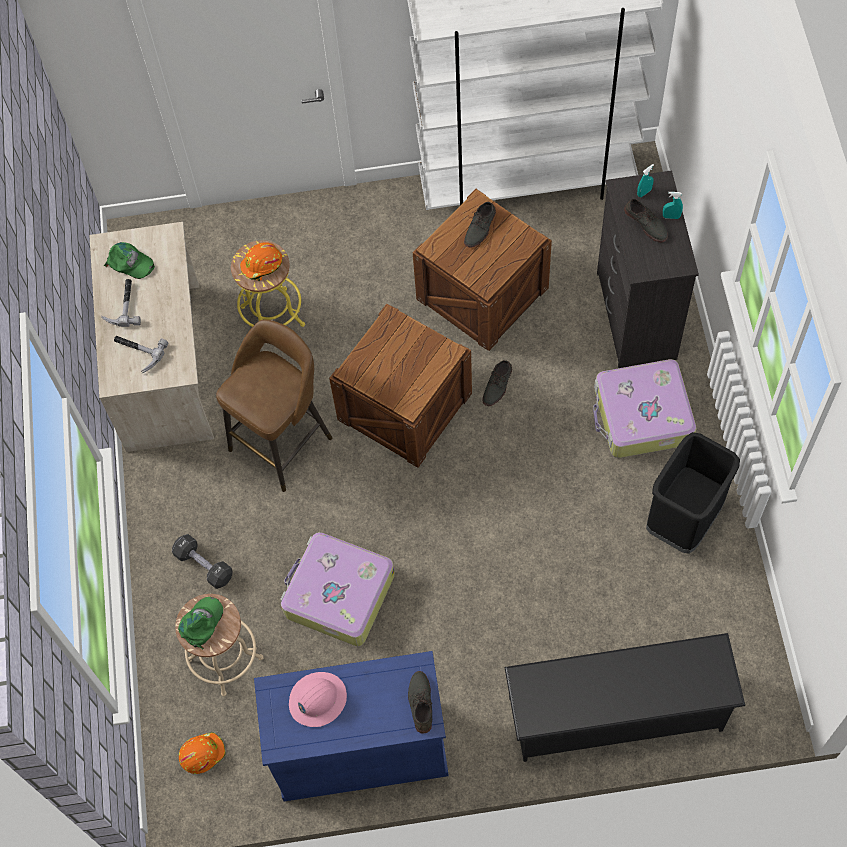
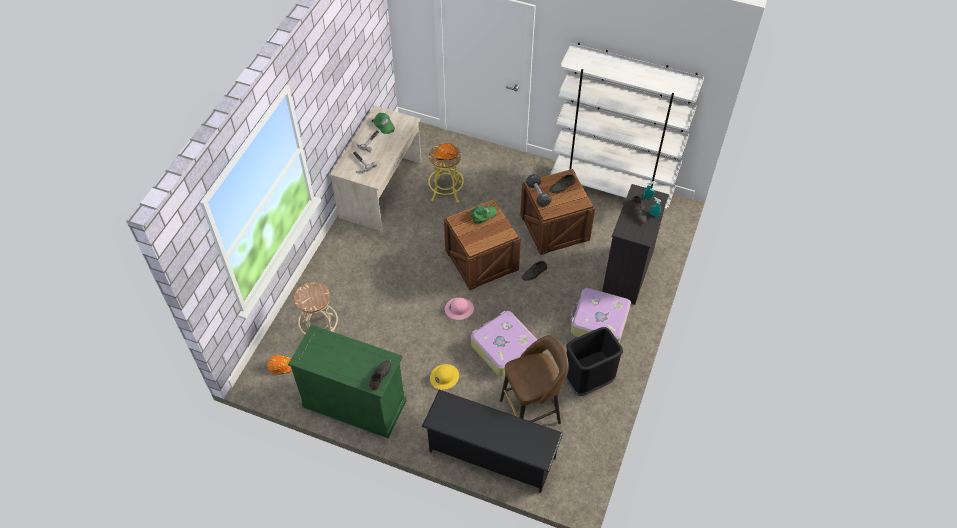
camera: 25 degrees right, 10 degrees down
(202, 623) = (309, 294): green cap -> green cap (483, 215)
(204, 565) = (339, 284): black dumbbell -> black dumbbell (538, 194)
(283, 441) = (413, 248): brown stool -> brown stool (532, 411)
(317, 699) = (333, 349): pink hard hat -> pink hard hat (459, 309)
(338, 594) = (392, 328): suitcase -> suitcase (503, 347)
(361, 749) = (355, 403): blue cabinet -> green cabinet
(469, 630) = (444, 377): none -> yellow hard hat

